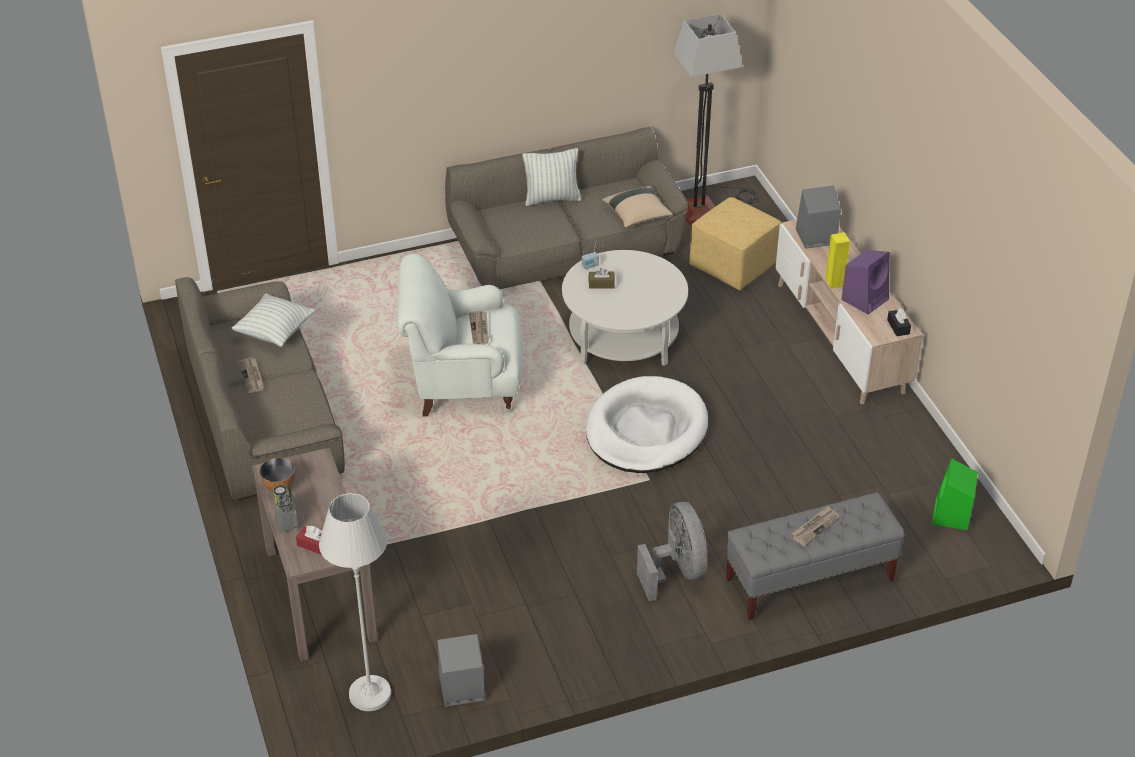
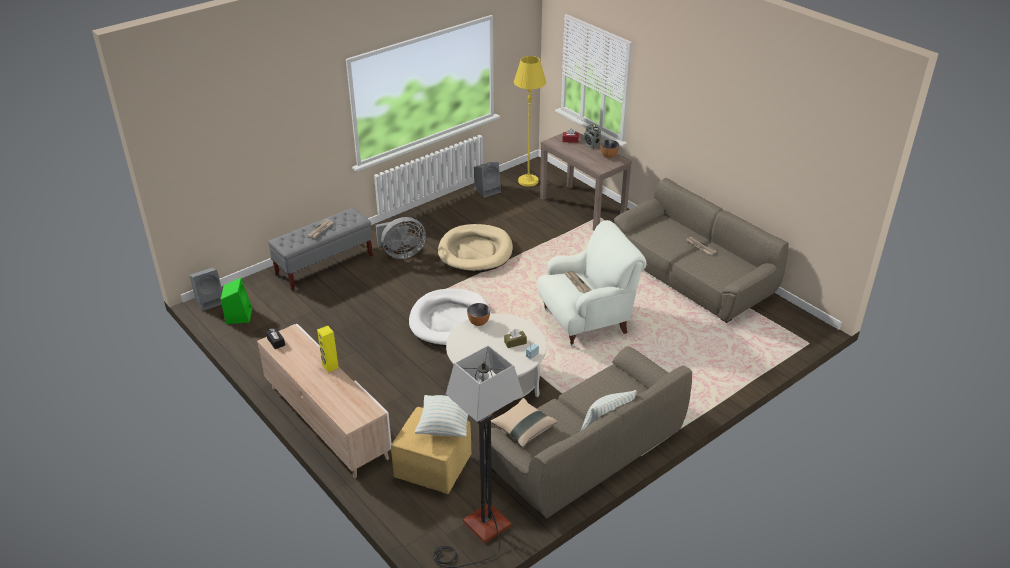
camera: 160 degrees right, 5 degrees down
(275, 332) = (714, 273): pillow -> pillow (445, 426)
(370, 694) = (528, 181): white floor lamp -> yellow floor lamp
(554, 544) = (475, 251): none -> beige dog bed
(633, 318) = (479, 322): none -> bowl
(677, 571) = (401, 254): grey fan -> grey fan turned 75 degrees counterclockwise
(815, 237) = (354, 404): grey speaker -> grey speaker (211, 300)
(865, 298) = (303, 358): purple speaker -> none

